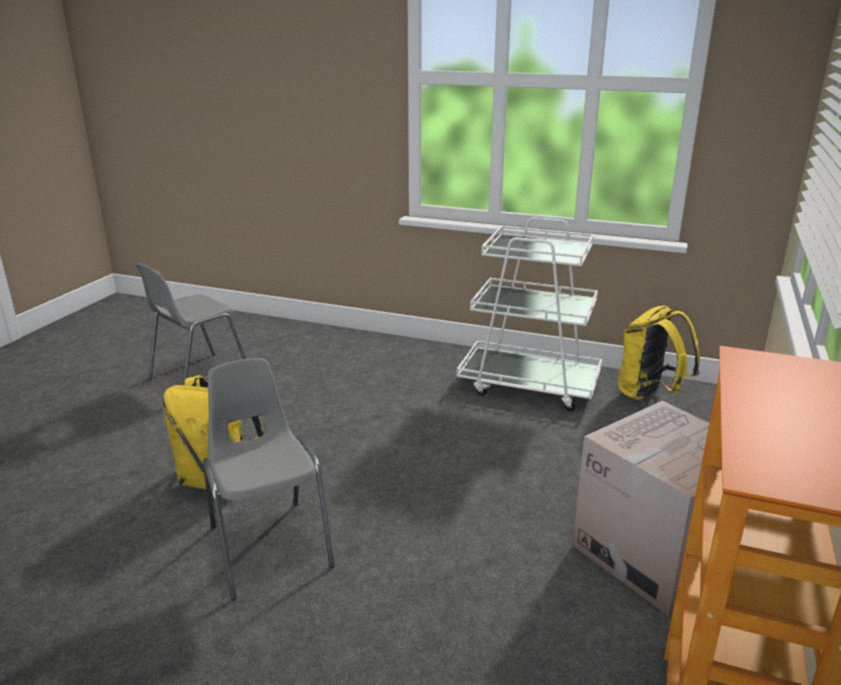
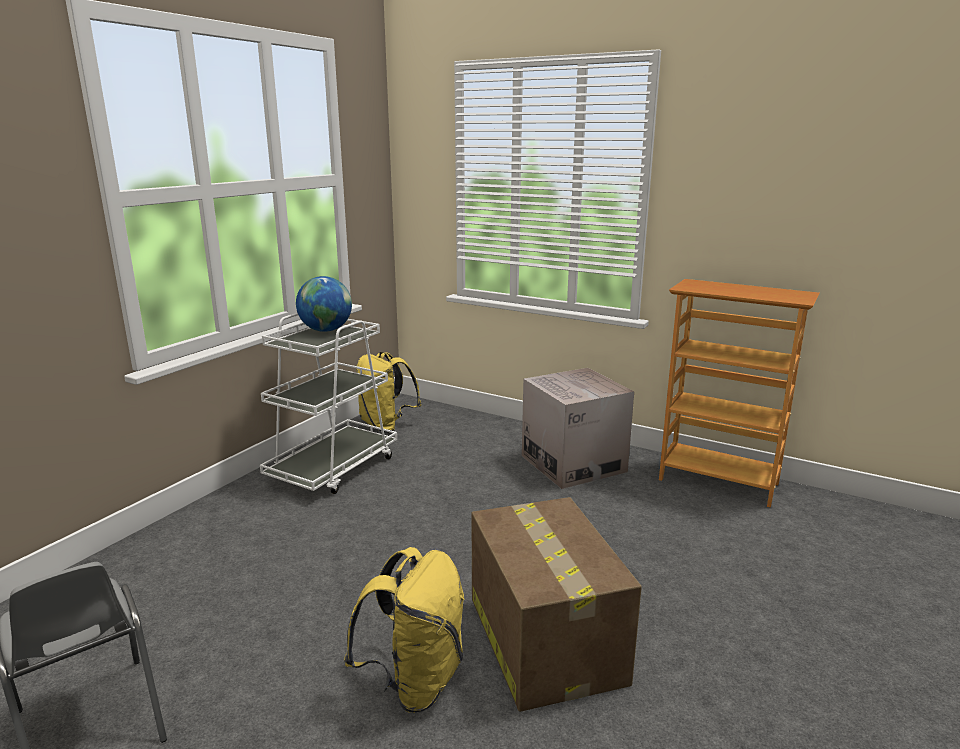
camera: 80 degrees left, 5 degrees down
(269, 546) = (544, 637): grey chair -> cardboard box
(562, 246) = (326, 330): none -> globe

